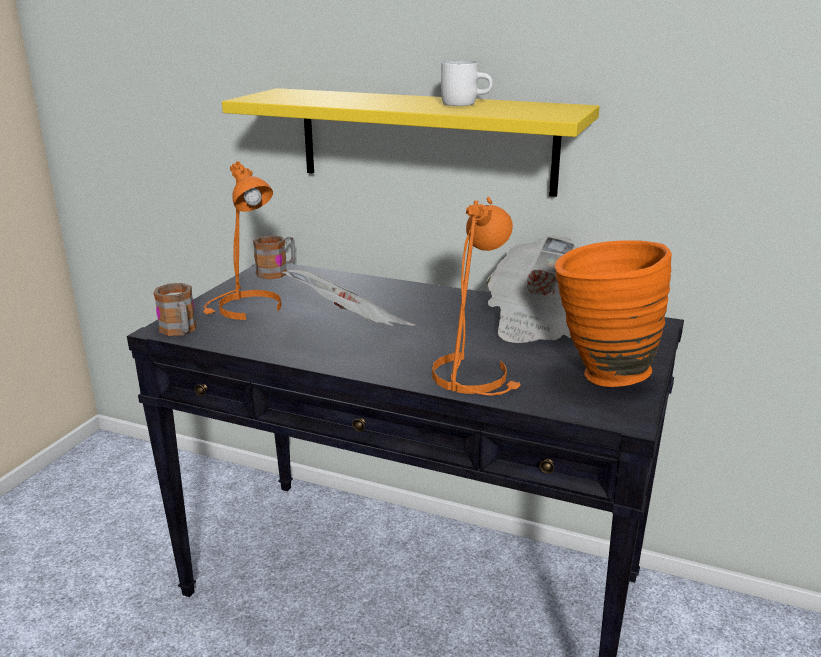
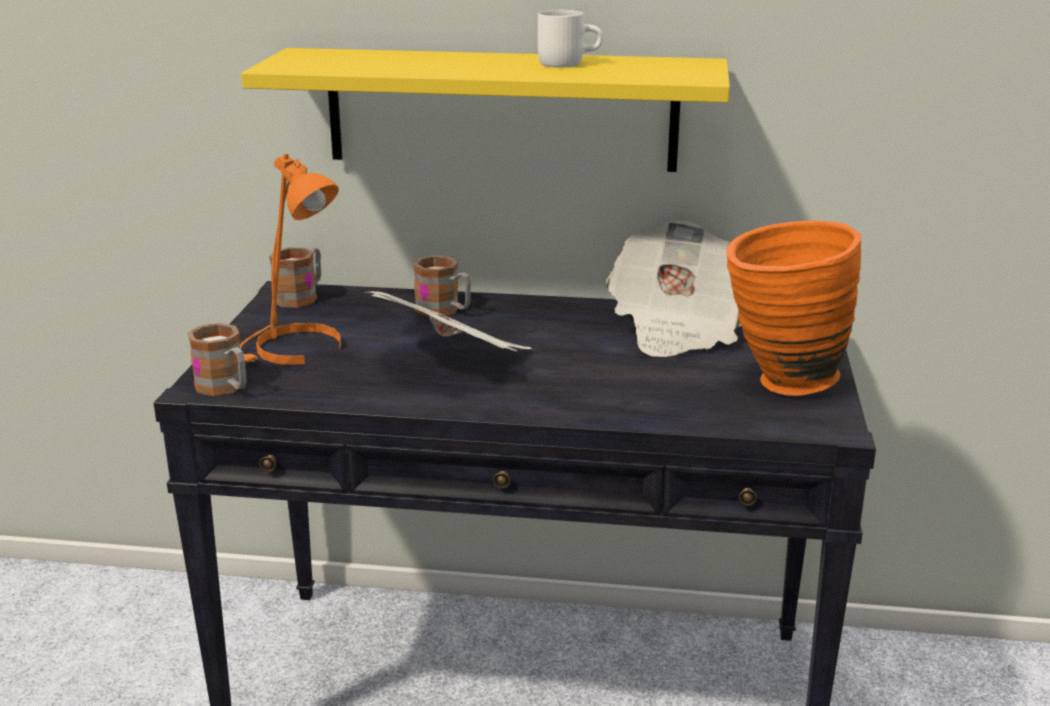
camera: 15 degrees left, 0 degrees up
(370, 291) = (444, 311): none -> mug
(474, 376) = (639, 402): orange table lamp -> none

